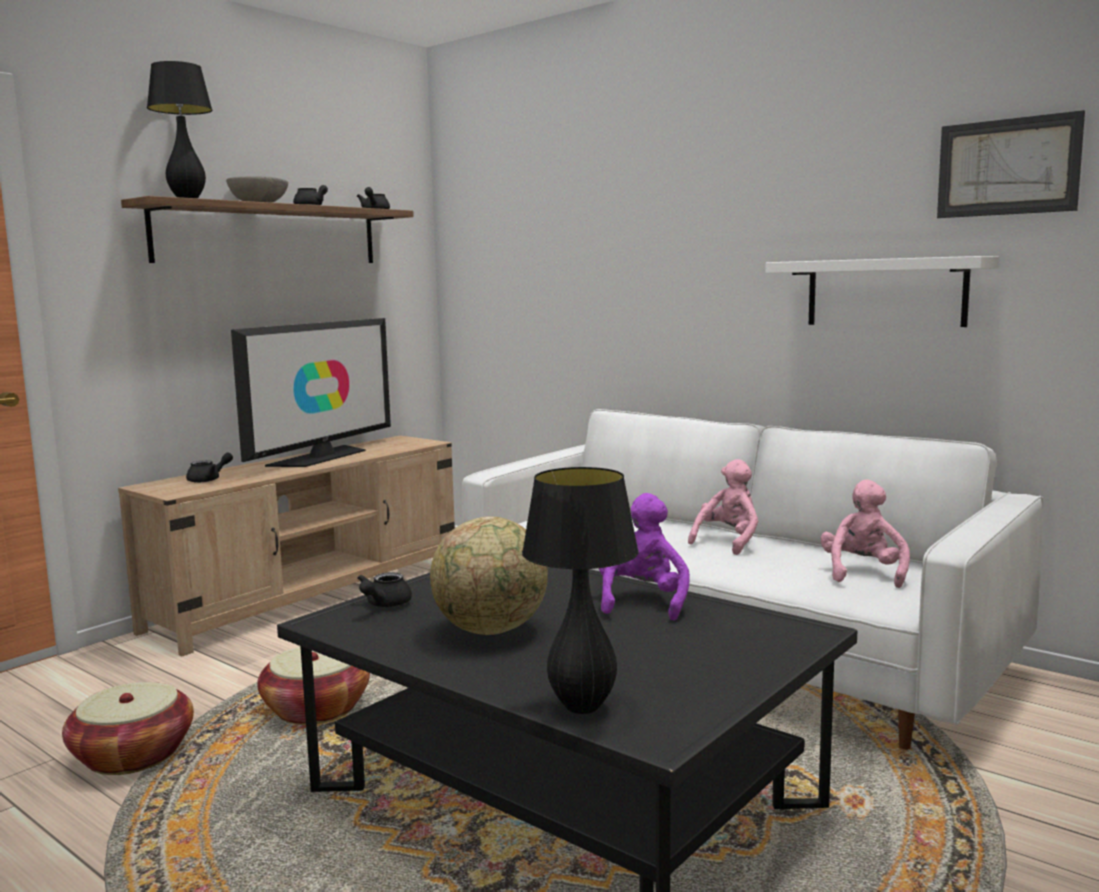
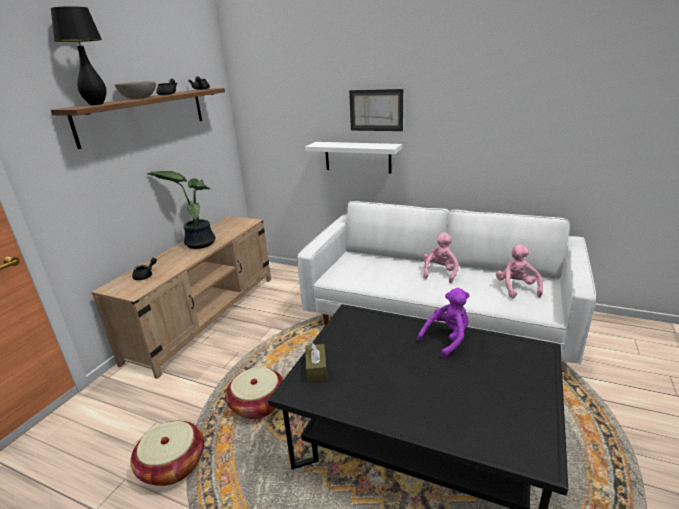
camera: 15 degrees left, 15 degrees up
(321, 457) = (199, 243): television -> potted plant
(384, 604) = (316, 368): black teapot -> brown tissue box
(491, 630) = (390, 381): globe -> none
(582, 707) = (485, 441): black table lamp -> none
(643, 602) = (447, 339): purple plush toy -> purple plush toy turned 60 degrees clockwise
(885, 292) = (509, 137): white shelf -> white shelf (357, 157)
(1007, 167) = (582, 73): picture -> picture (376, 110)

